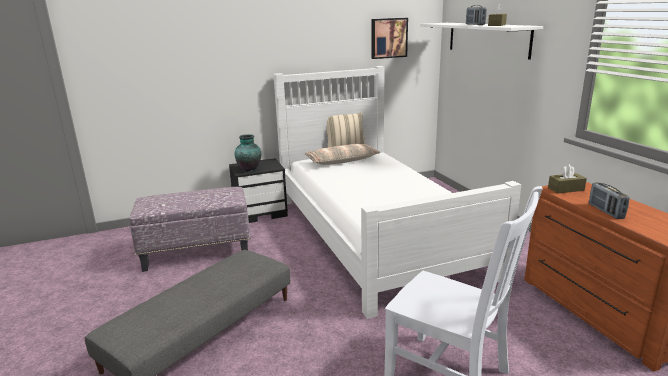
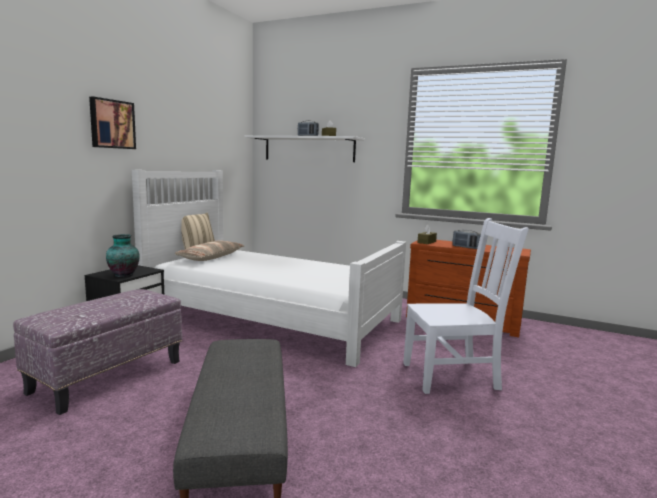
camera: 45 degrees left, 10 degrees down
(388, 38) = (220, 145): picture -> picture (111, 124)

